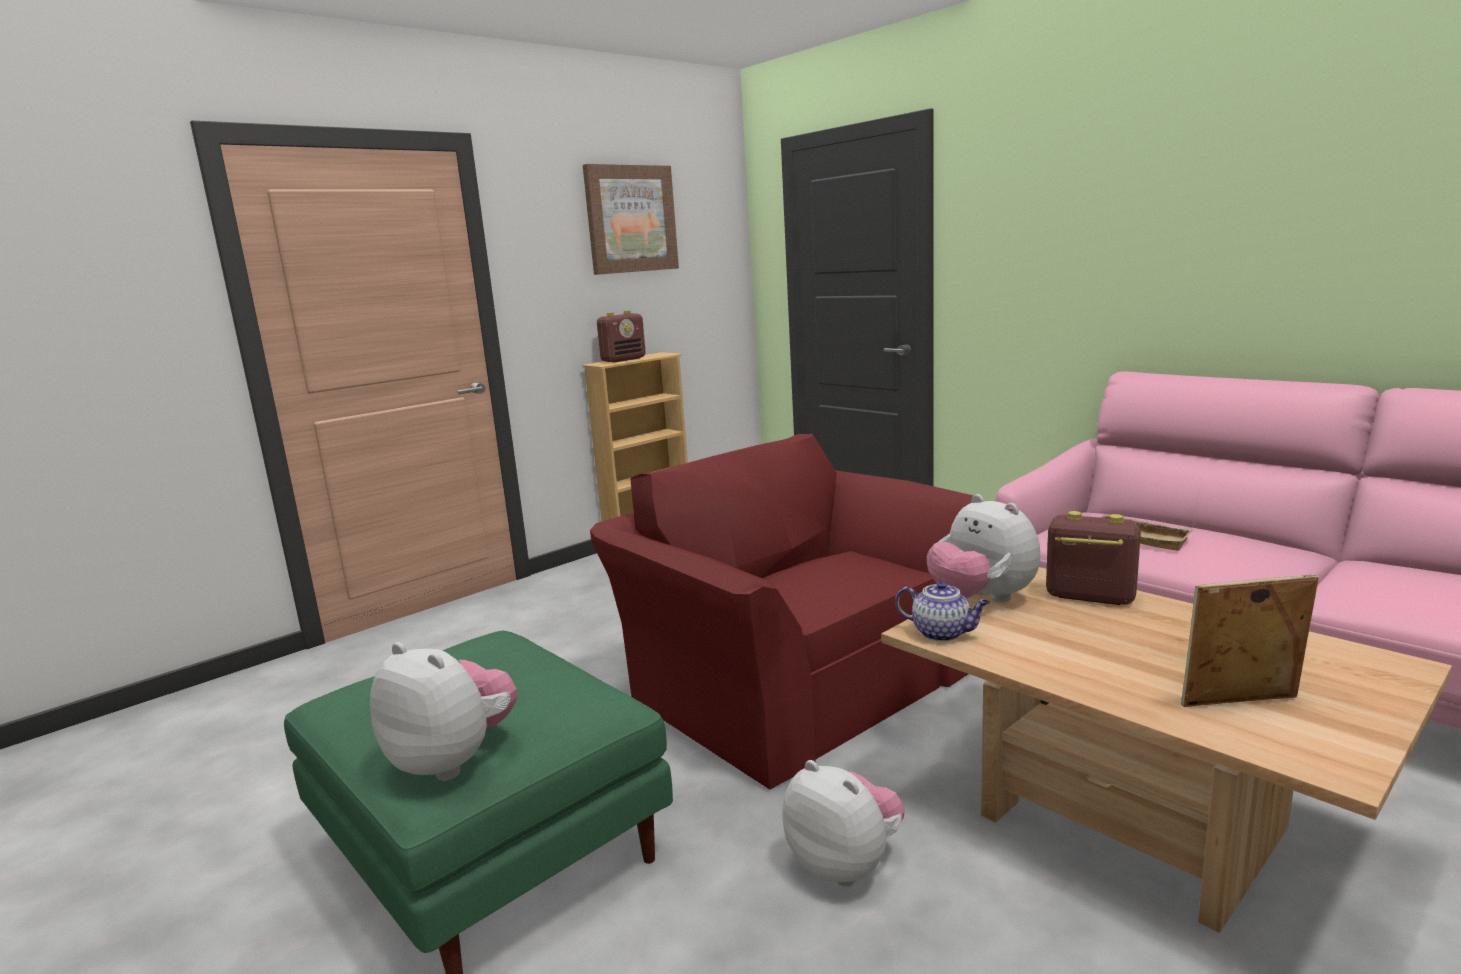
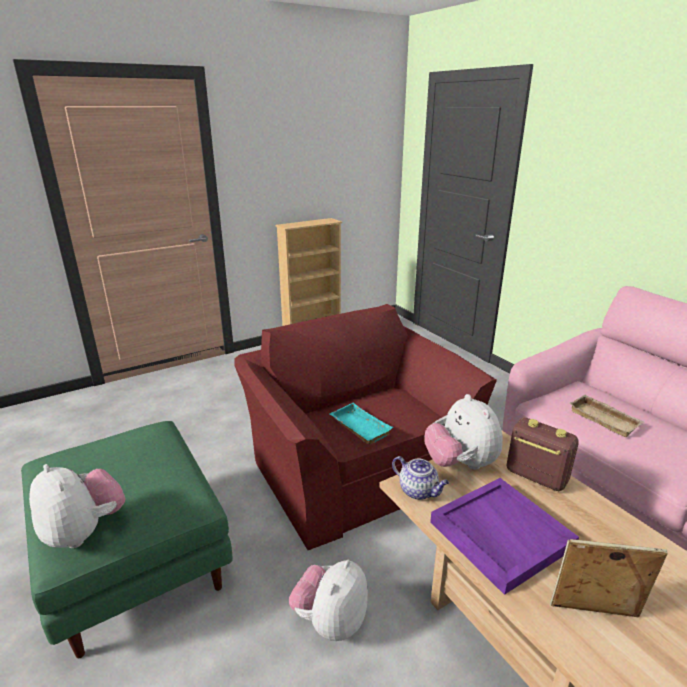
camera: 10 degrees right, 10 degrees up
(623, 360) = (302, 223): radio -> none
(630, 219) = (316, 127): picture -> none
(808, 594) = (358, 427): none -> turquoise tray
(845, 864) = (330, 621): plush toy -> plush toy turned 120 degrees counterclockwise
(1076, 655) = (499, 534): none -> purple tray

